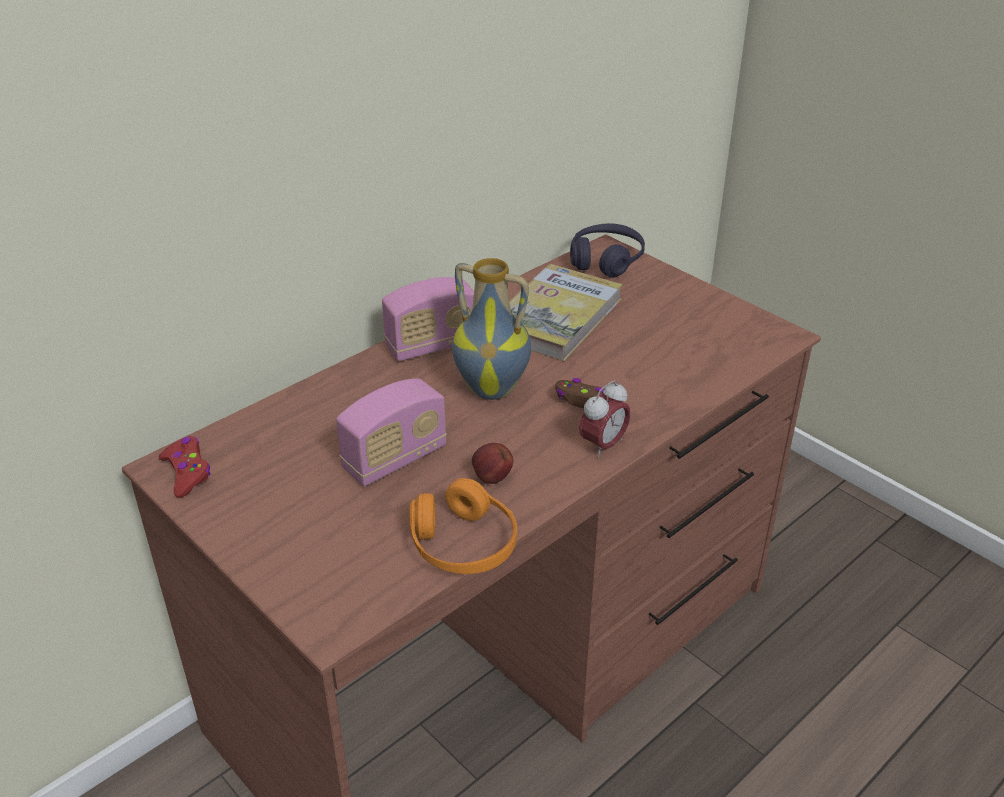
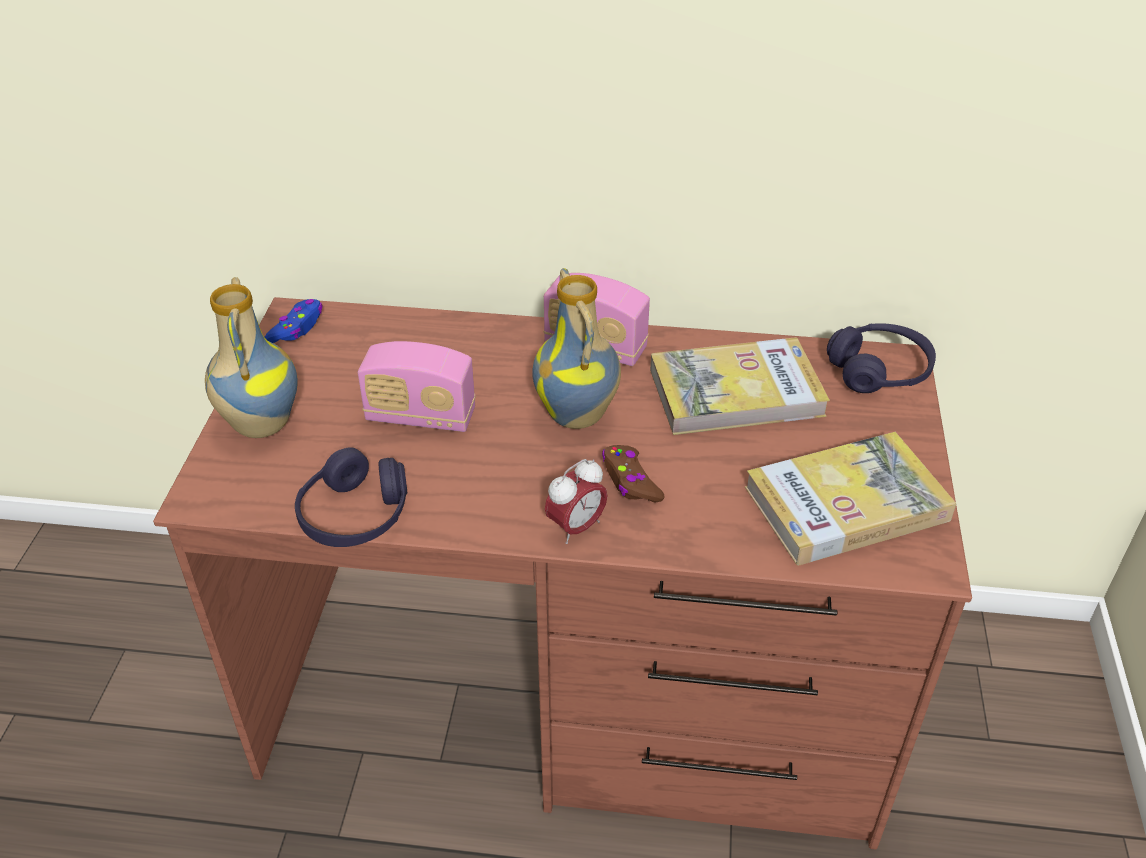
camera: 50 degrees right, 5 degrees up
(187, 472) = (297, 328): red game controller -> blue game controller
(283, 549) = (259, 424): none -> vase
(463, 544) = (355, 515): orange headphones -> purple headphones
(491, 478) = (455, 484): apple -> none
(603, 445) = (576, 527): alarm clock -> alarm clock turned 45 degrees counterclockwise
(704, 334) = (846, 504): none -> book

